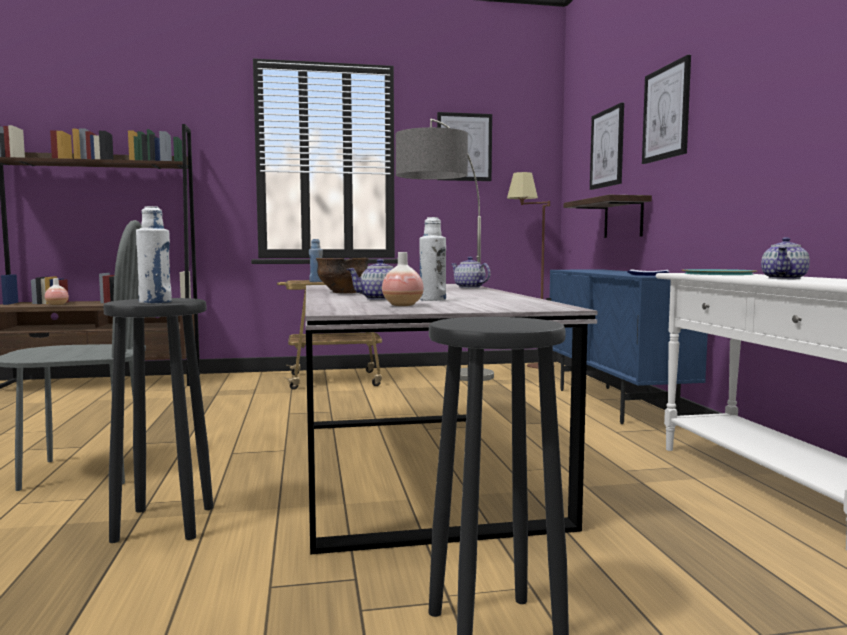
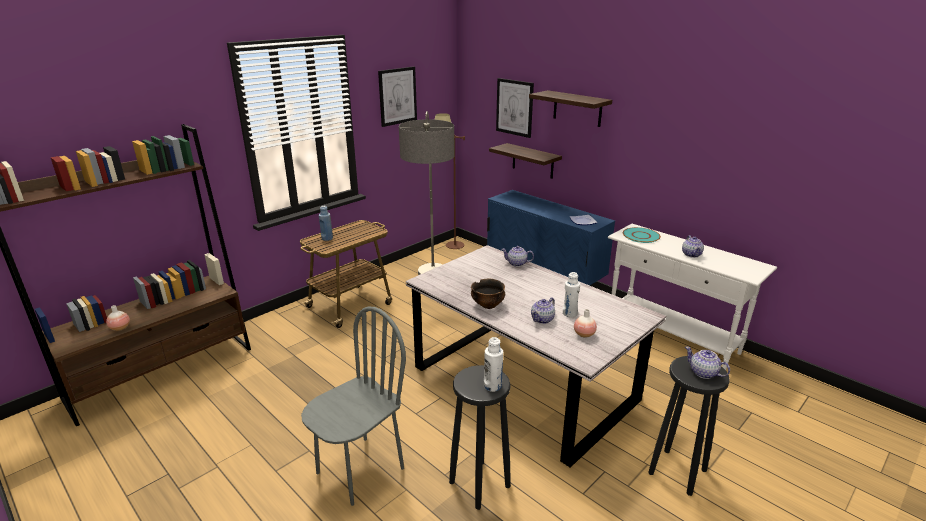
camera: 35 degrees left, 20 degrees up
(499, 323) = (703, 373): none -> teapot
(666, 113) = (577, 108): picture -> shelf

